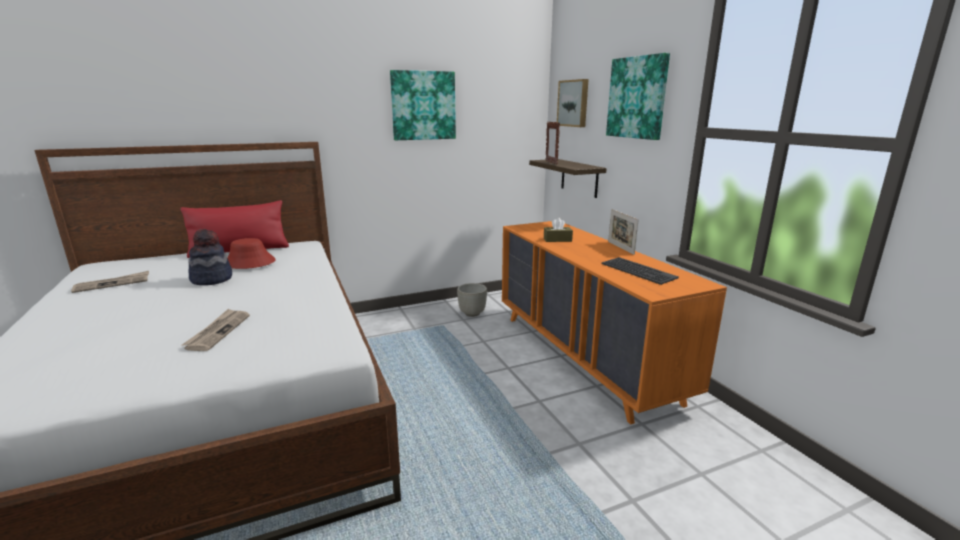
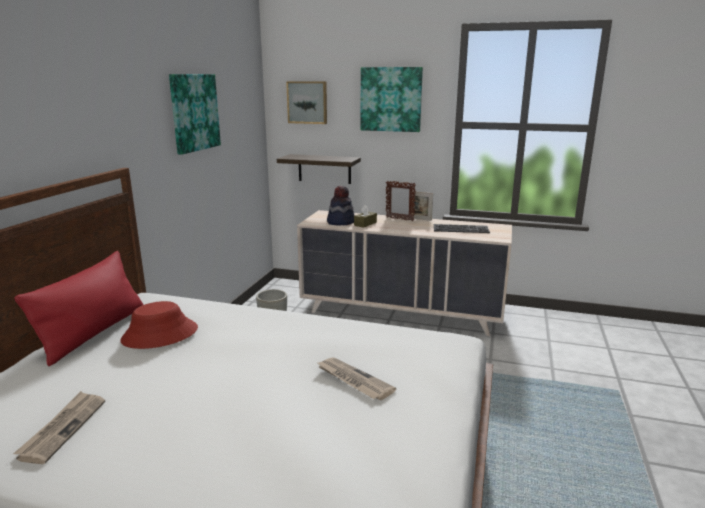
camera: 50 degrees left, 0 degrees up
(212, 279) = (178, 363): hat -> hat (340, 222)
(551, 162) = (306, 158): picture frame -> picture frame (399, 219)
(584, 356) = (402, 313): orange dresser -> beige dresser

